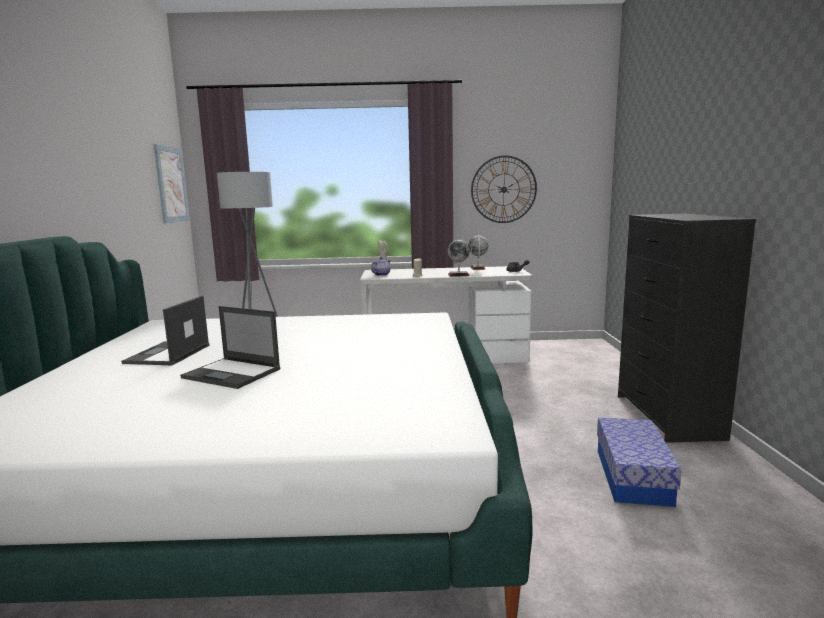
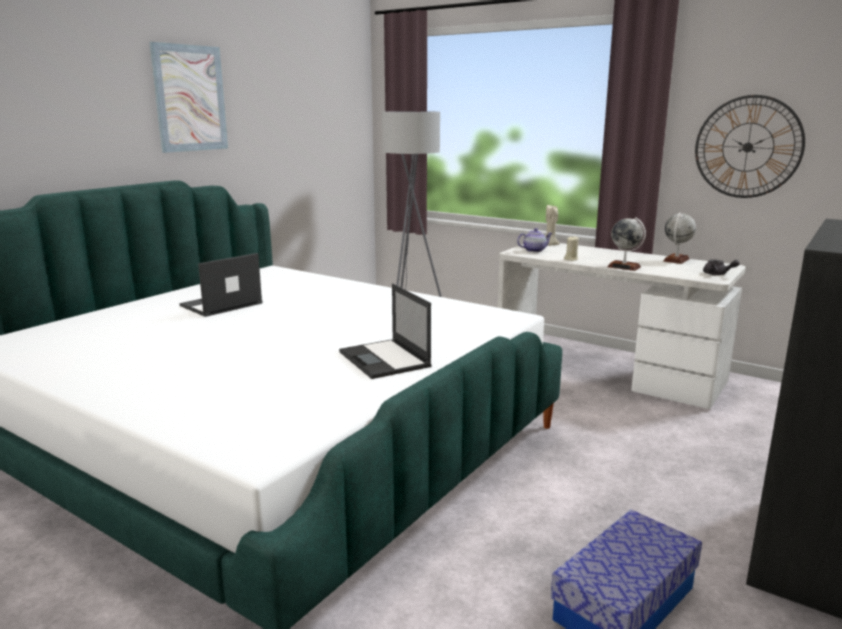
camera: 35 degrees right, 5 degrees up
(171, 184) = (347, 122): picture -> picture (190, 98)
(232, 373) = (226, 337): laptop -> laptop (385, 359)

